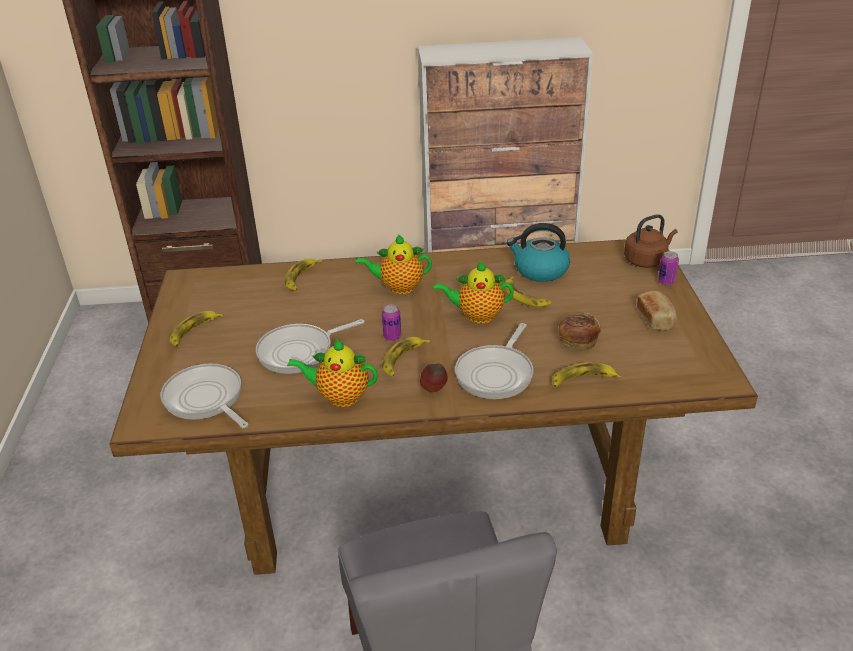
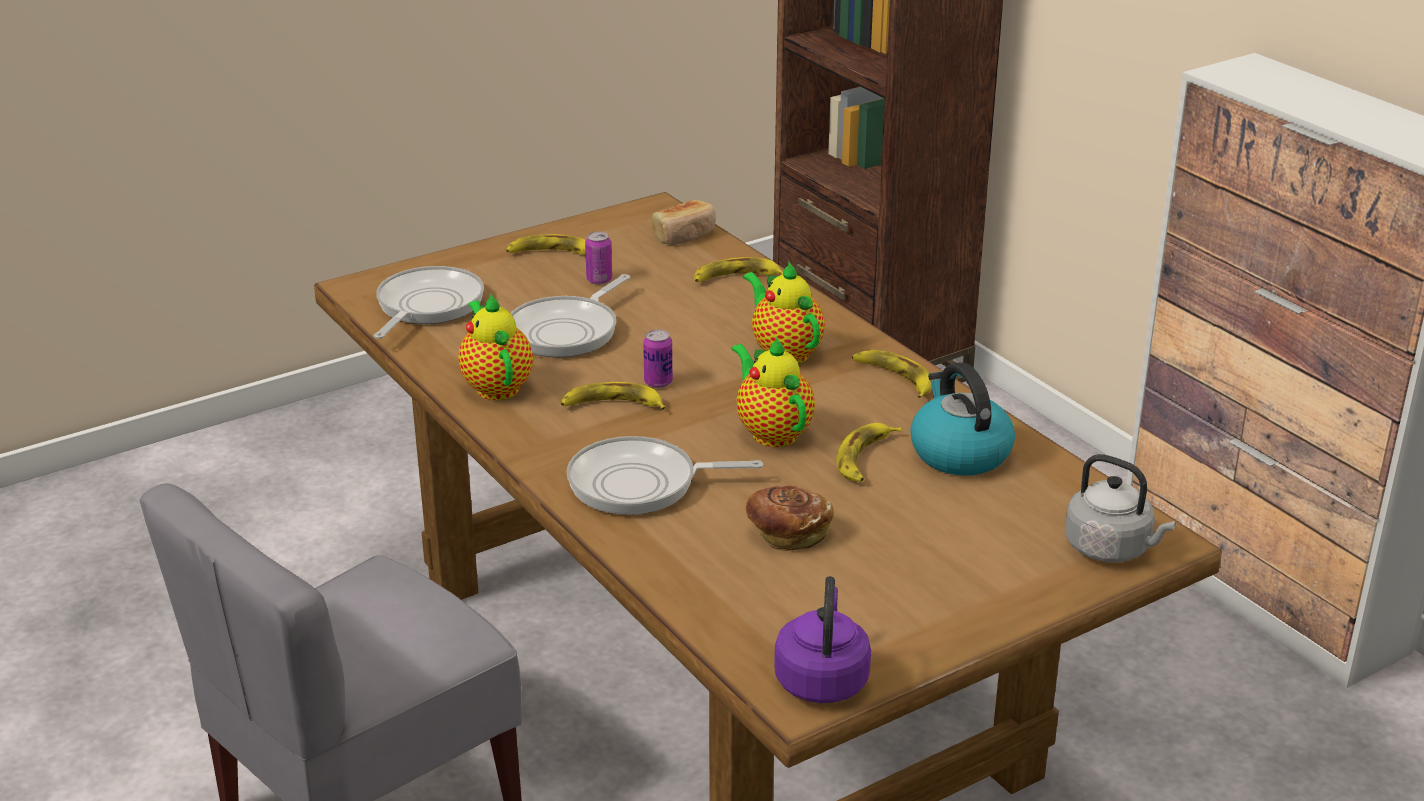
camera: 60 degrees right, 5 degrees down
(300, 352) = (567, 331): frying pan -> frying pan turned 90 degrees counterclockwise
(434, 390) = (563, 447): apple -> none
(582, 380) = (685, 560): banana -> banana (894, 378)
(646, 260) = (1111, 549): brown kettle -> grey kettle
(656, 319) = (923, 596): bread -> bread (685, 235)
(666, 282) = (1058, 584): can -> can (599, 280)
(710, 369) = (822, 679): none -> purple kettle

